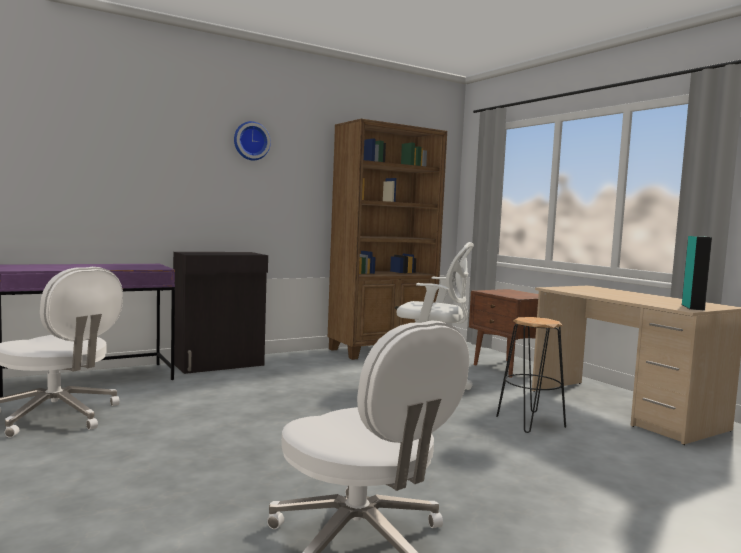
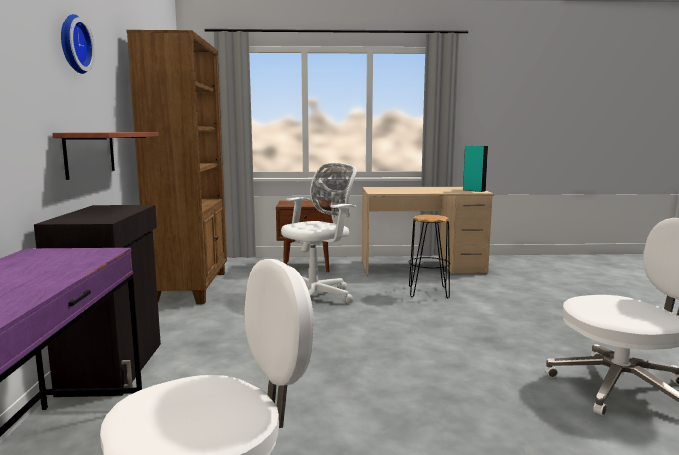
camera: 60 degrees left, 5 degrees up
(260, 216) = (90, 153): none -> shelf

